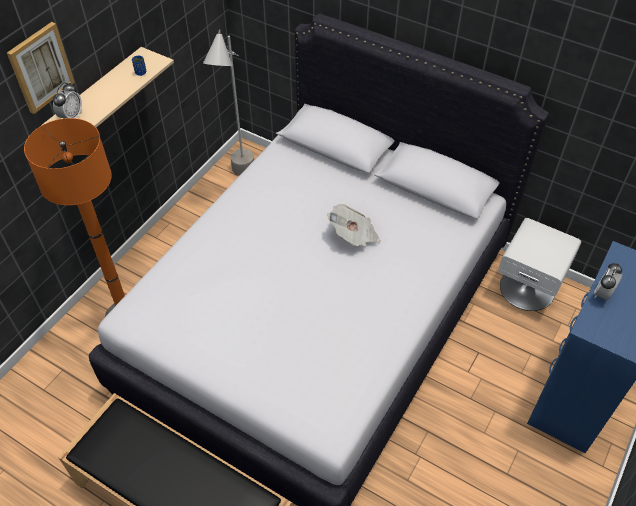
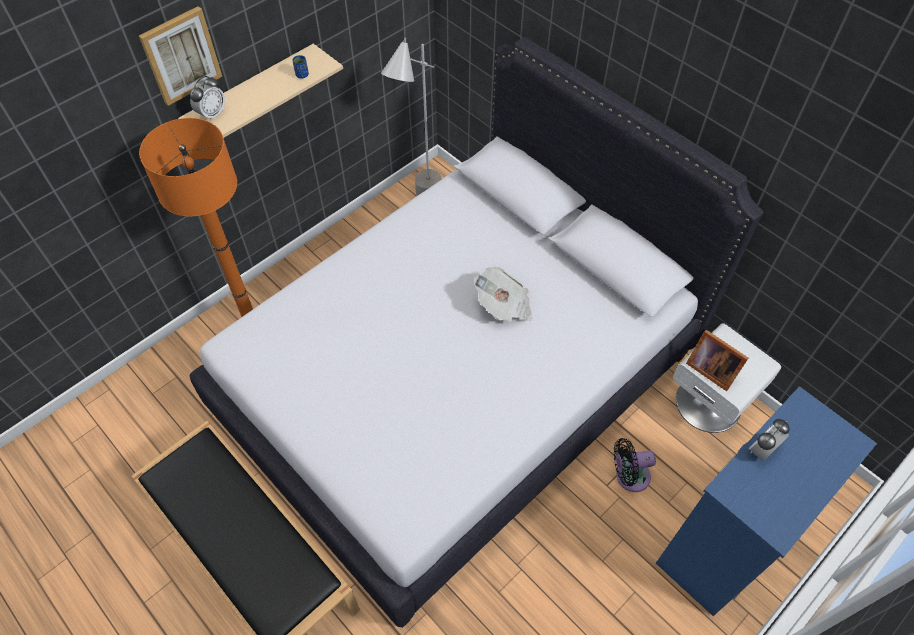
camera: 15 degrees right, 5 degrees up
(483, 360) = (629, 476): none -> black fan
(528, 254) = (710, 368): none -> picture frame

